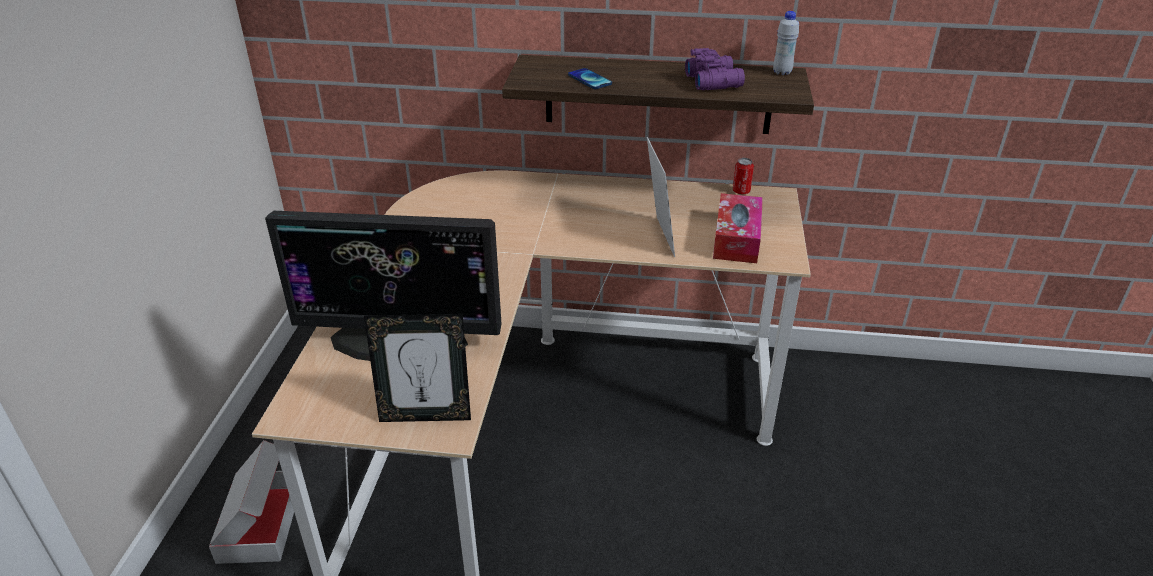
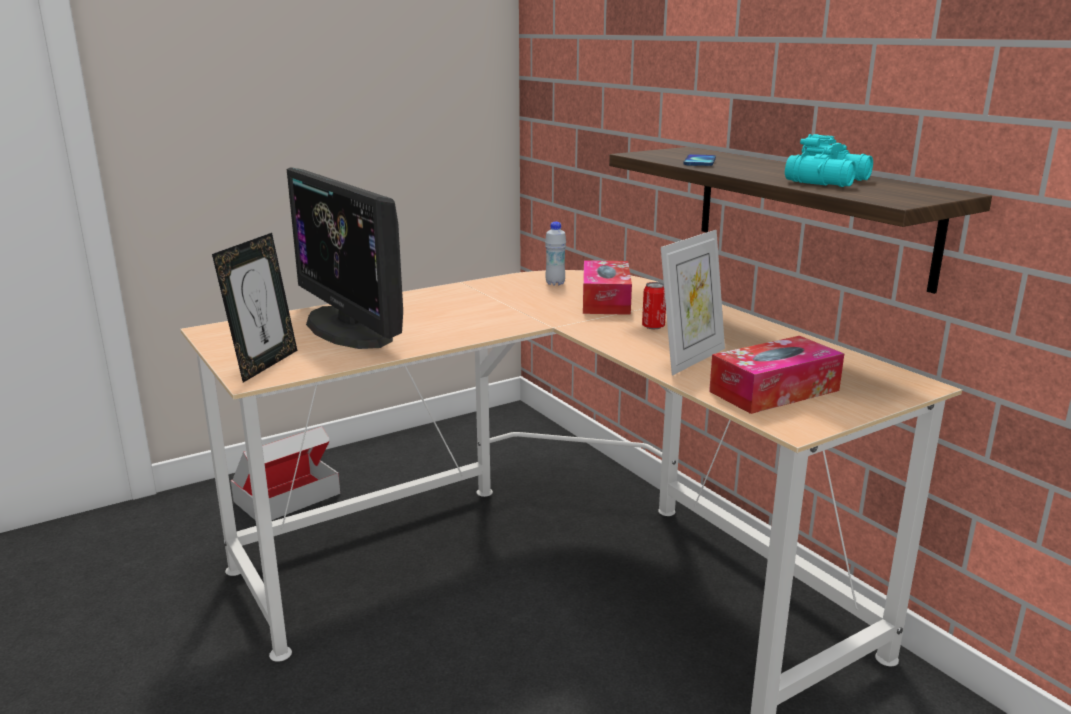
camera: 50 degrees right, 15 degrees down
(426, 415) = (264, 365): picture frame -> picture frame turned 120 degrees counterclockwise
(512, 208) = (605, 300): none -> tissue box
(714, 81) = (830, 181): purple binoculars -> turquoise binoculars
(741, 191) = (873, 366): can -> can (653, 326)
(782, 72) = (942, 191): white bottle -> white bottle (555, 283)

